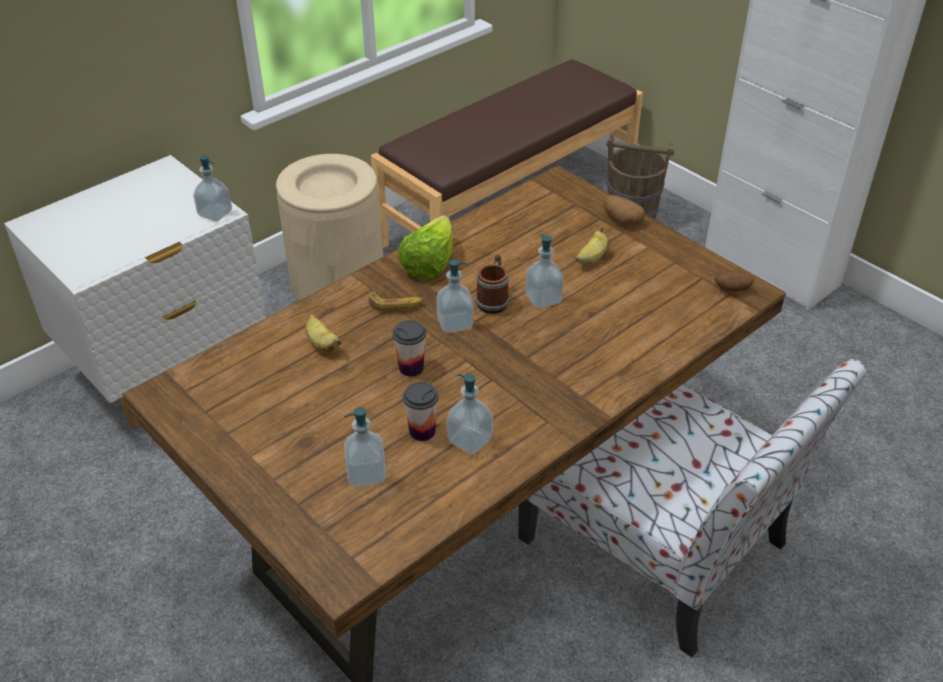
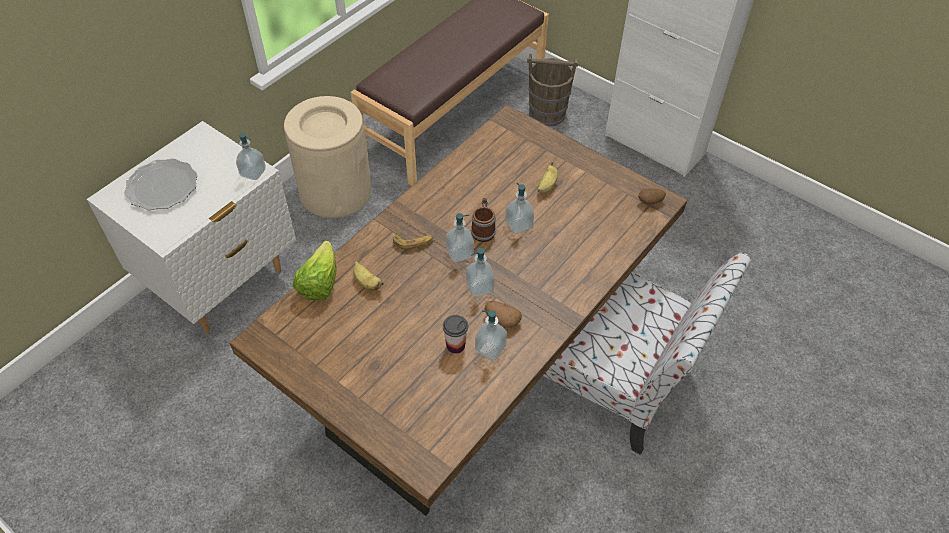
camera: 10 degrees left, 10 degrees up
(99, 219) = (162, 187): none -> plate
(366, 473) = (424, 384): soap dispenser -> soap dispenser (480, 287)
(411, 368) = (436, 294): cup -> none
(429, 264) = (430, 204): lettuce -> lettuce (319, 283)
(621, 220) = (562, 150): potato -> potato (501, 319)

